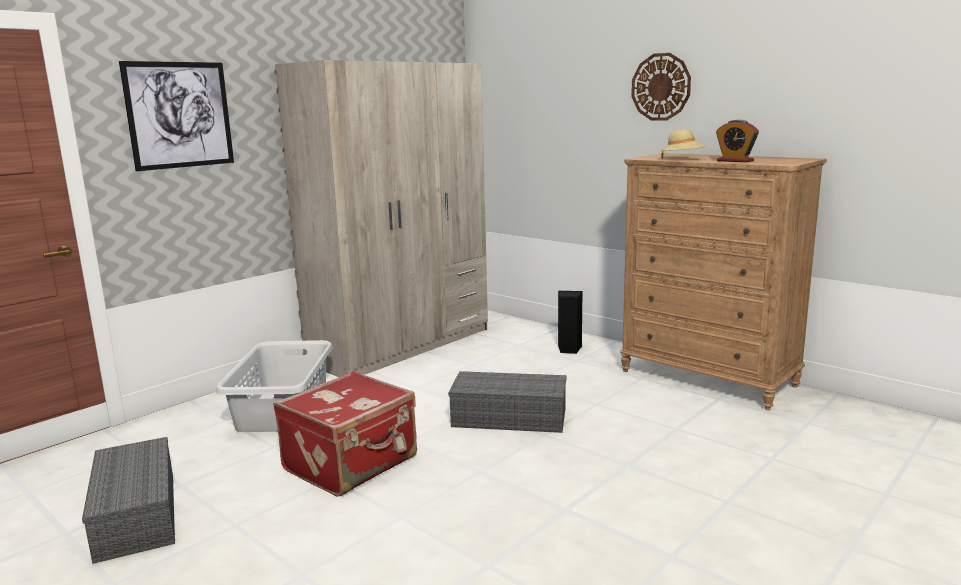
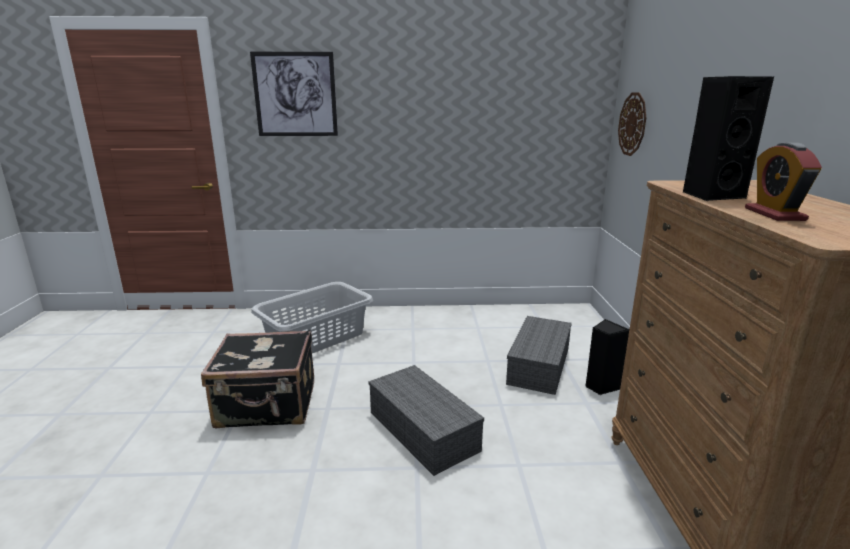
camera: 45 degrees right, 5 degrees up
(138, 515) = (141, 375): grey storage box -> grey storage box (539, 366)
(352, 464) = (267, 406): red suitcase -> black suitcase
(402, 345) = (471, 319): beige wardrobe -> none
(661, 87) = (777, 79): wall clock -> wall clock (632, 124)
(682, 159) = (711, 195): beige hat -> black speaker

